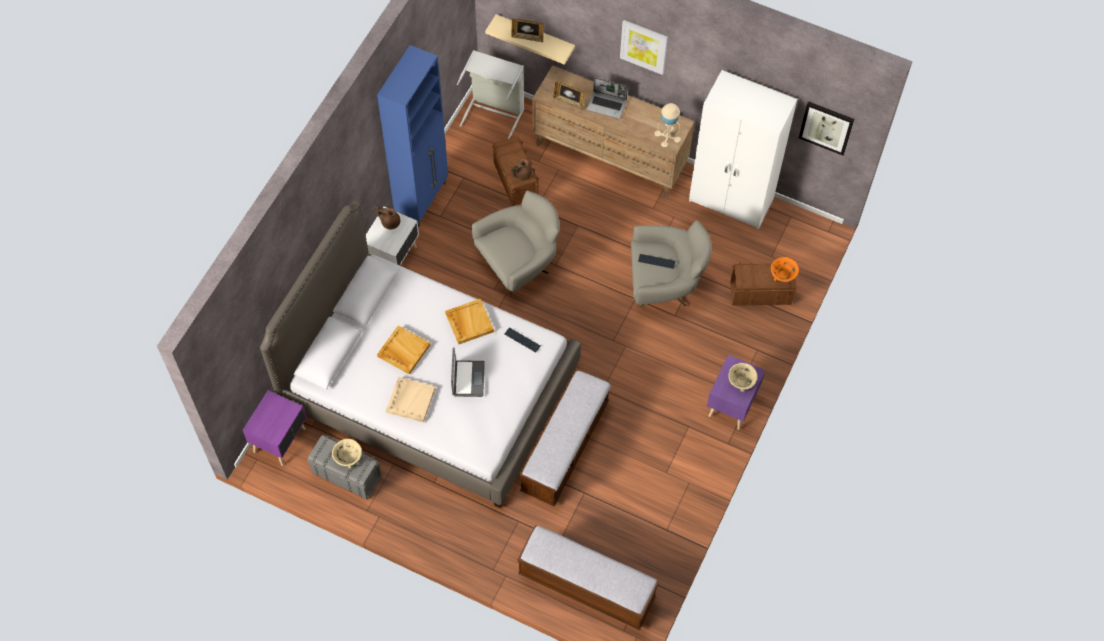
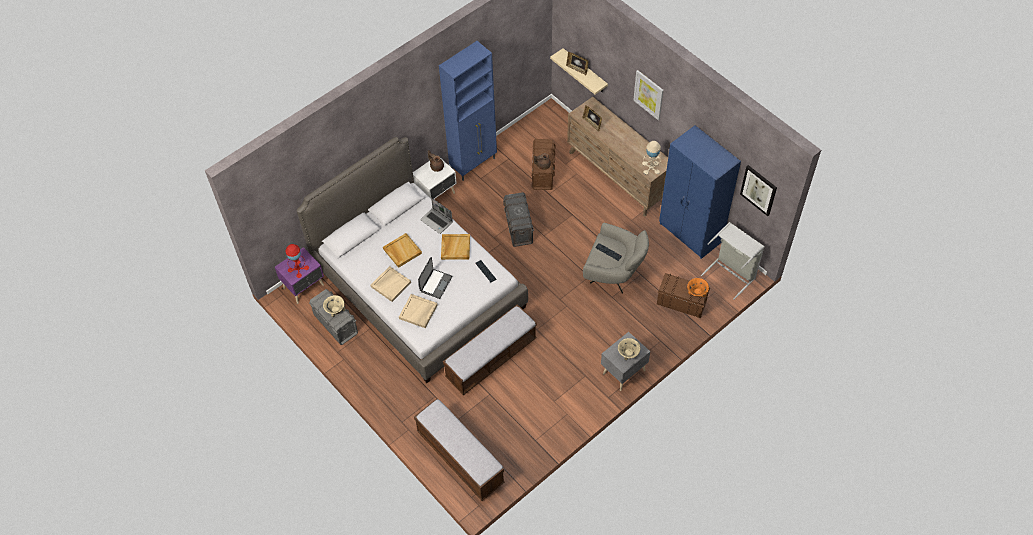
camera: 25 degrees right, 5 degrees down
(276, 421) = (298, 269): none -> red table lamp
(464, 423) = (418, 312): none -> beige tray
(494, 112) = (551, 122): grey laundry basket -> grey laundry basket (731, 273)
(519, 265) = (518, 228): grey armchair -> grey storage box
(607, 105) = (618, 134): laptop -> laptop (437, 221)
(731, 201) = (690, 233): white wardrobe -> blue wardrobe
(731, 405) = (623, 372): purple nightstand -> grey nightstand

